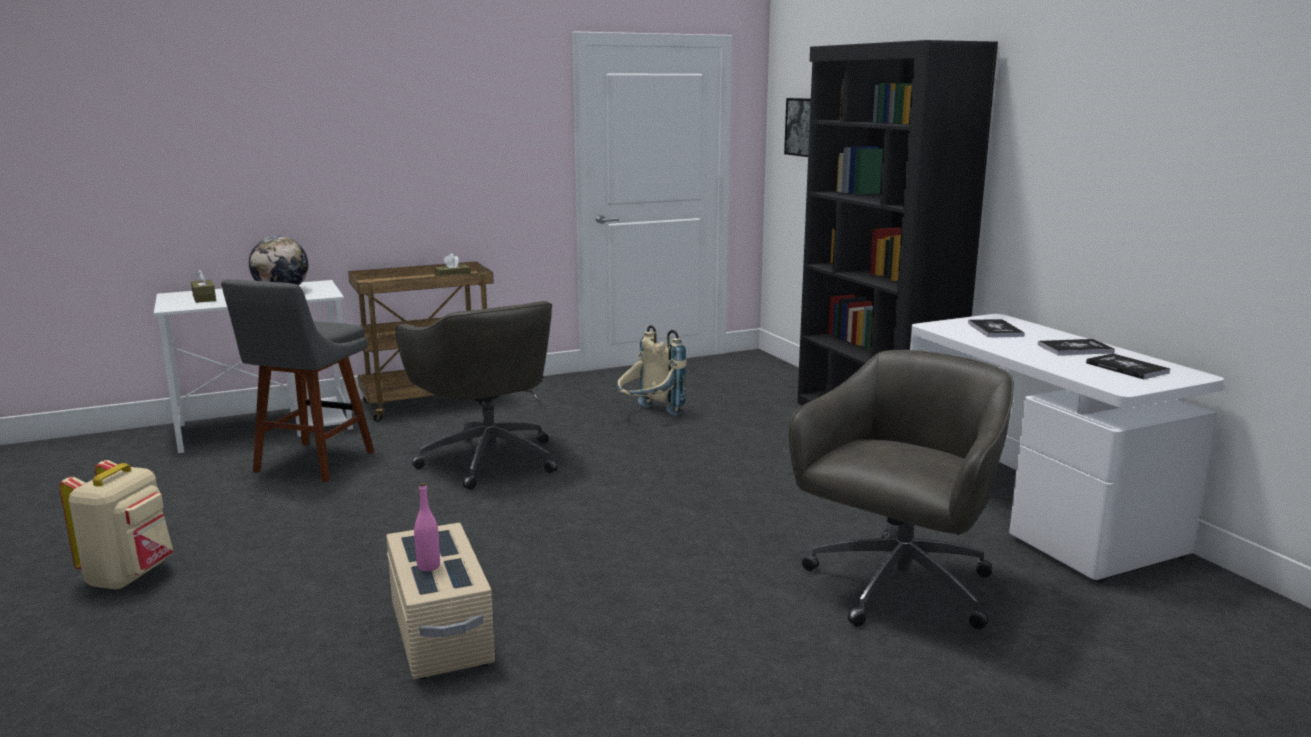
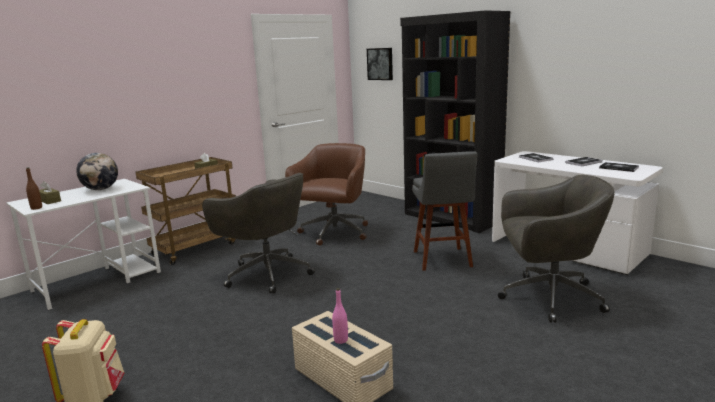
camera: 20 degrees left, 0 degrees up
(177, 306) = (36, 208): none -> brown bottle
(311, 464) = (153, 298): grey stool -> grey stool (443, 260)
(648, 415) = (334, 233): beige backpack -> brown office chair
(897, 588) = (548, 297): grey office chair -> grey office chair turned 75 degrees clockwise

